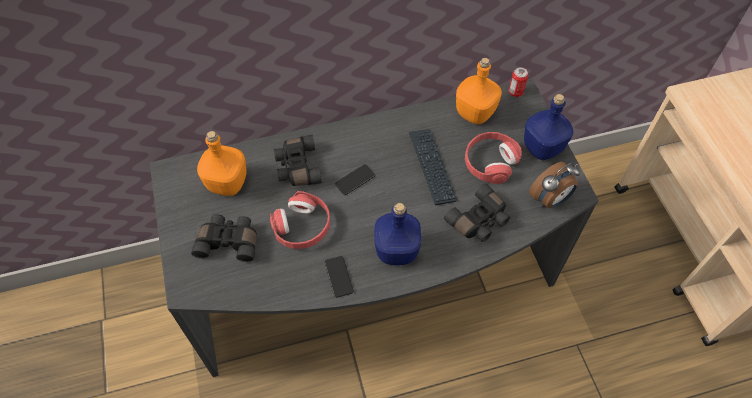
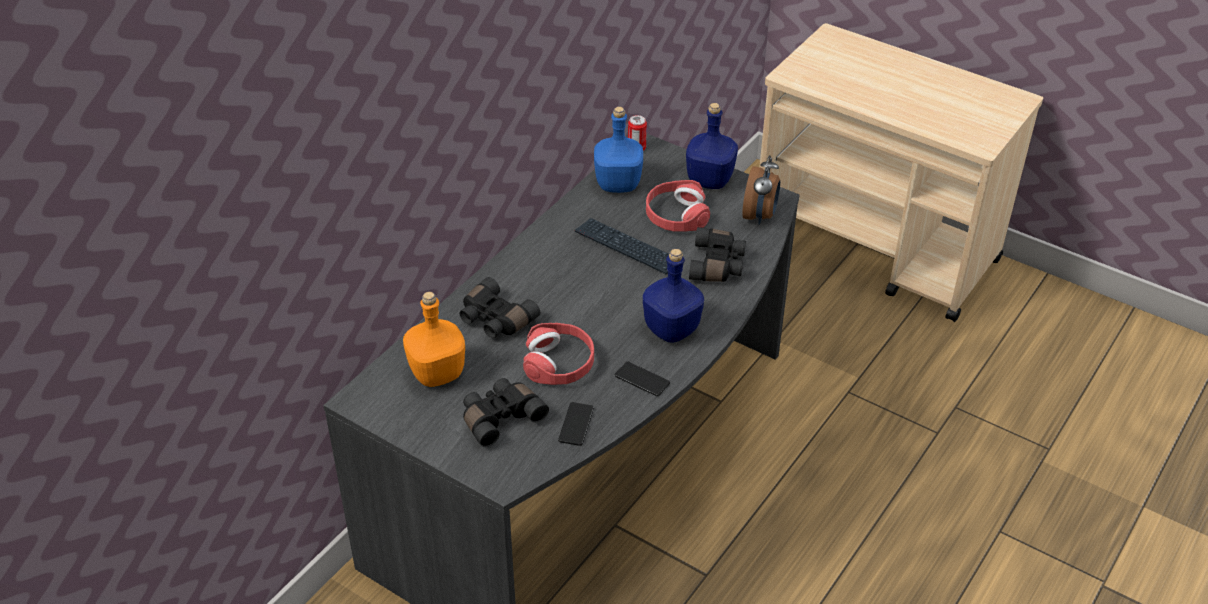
camera: 40 degrees left, 15 degrees down
(355, 180) = (566, 298): phone -> phone (576, 424)
(475, 113) = (619, 184): orange bottle -> blue bottle

